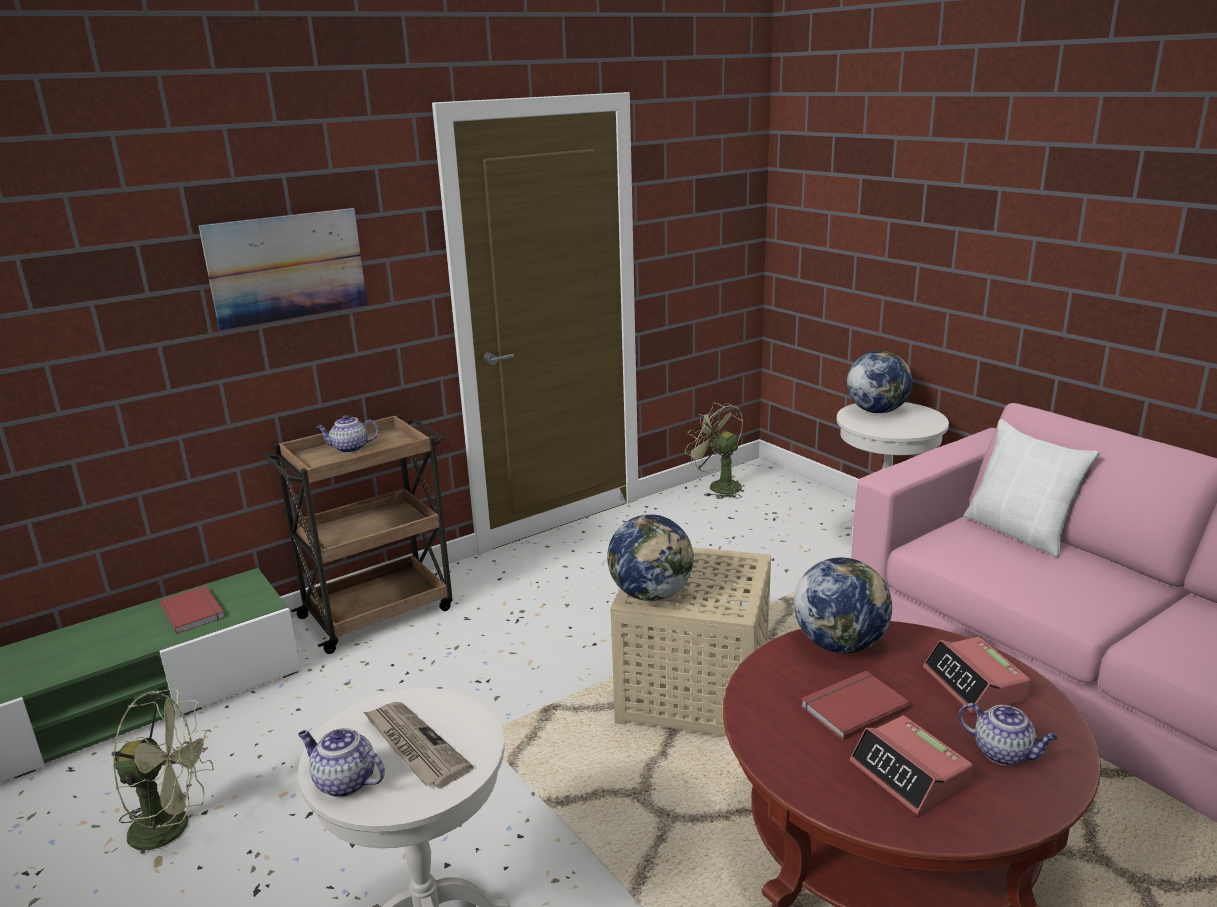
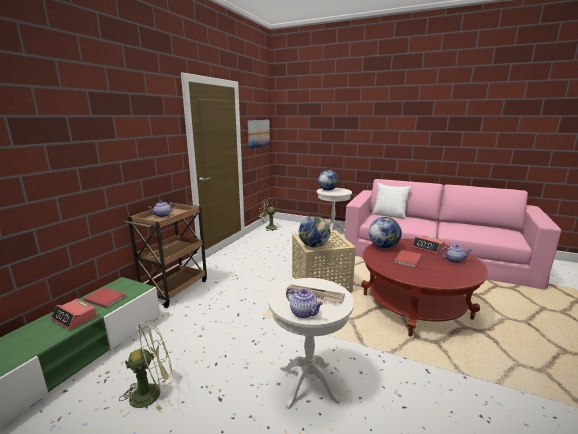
camera: 30 degrees left, 5 degrees down
(287, 267) = (131, 134): picture -> picture (258, 134)
(344, 782) = (304, 313): teapot -> teapot turned 135 degrees counterclockwise
(909, 775) = (441, 271): alarm clock -> alarm clock (74, 318)

